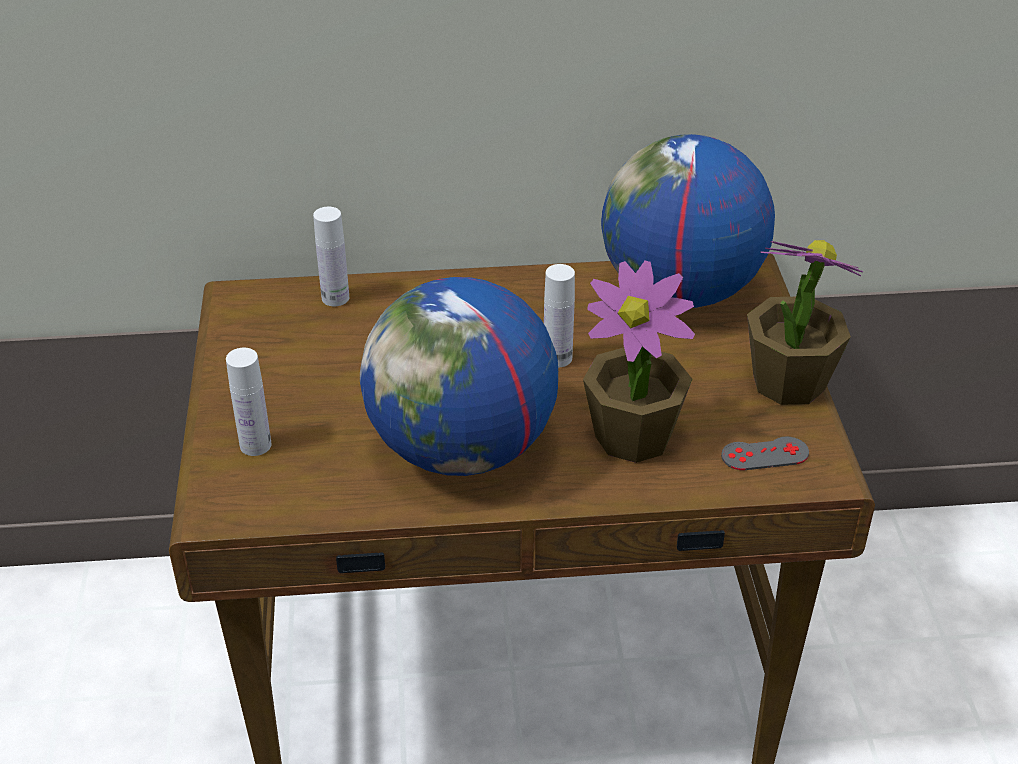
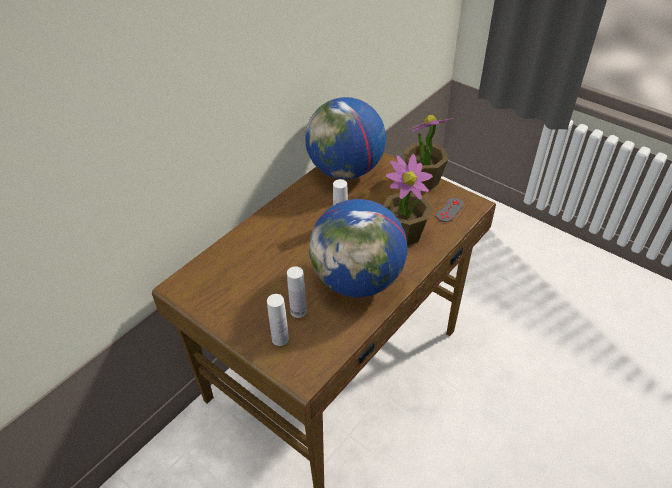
camera: 45 degrees left, 5 degrees up
(335, 298) = (222, 257): white bottle -> white bottle (298, 311)

